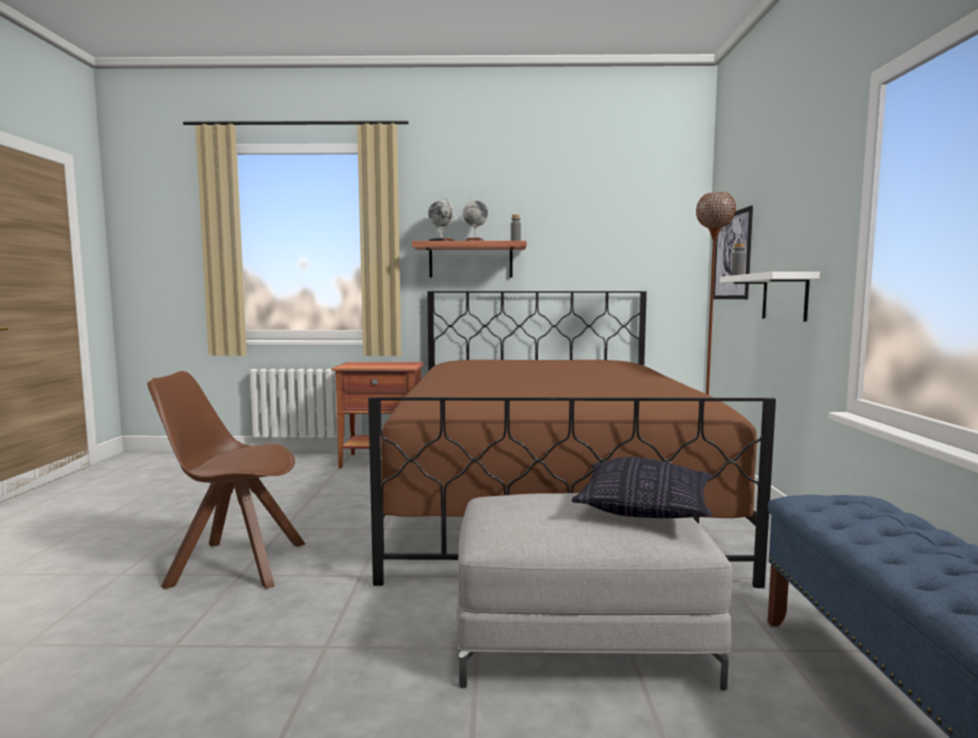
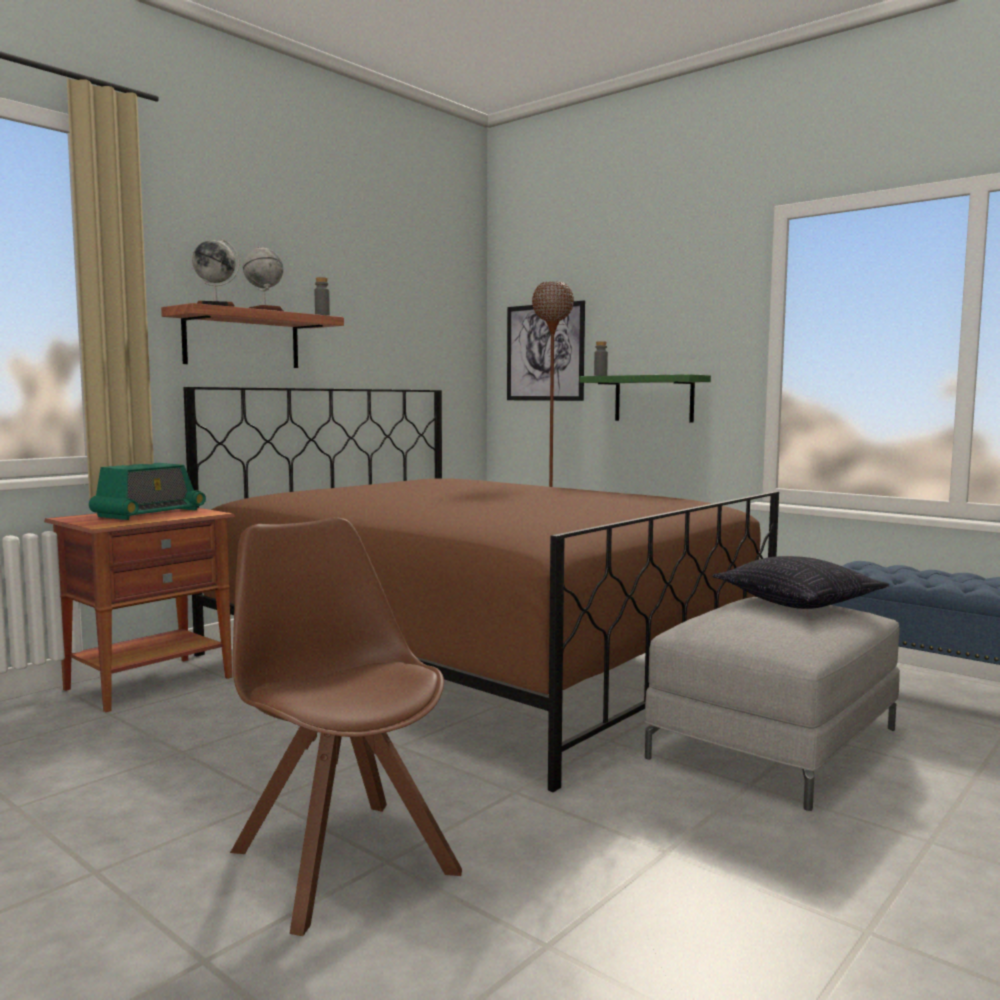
camera: 50 degrees left, 0 degrees up
(235, 564) = (342, 858): brown chair -> brown chair turned 105 degrees clockwise
(387, 364) = (149, 513): none -> radio
(785, 297) = (654, 398): white shelf -> green shelf

